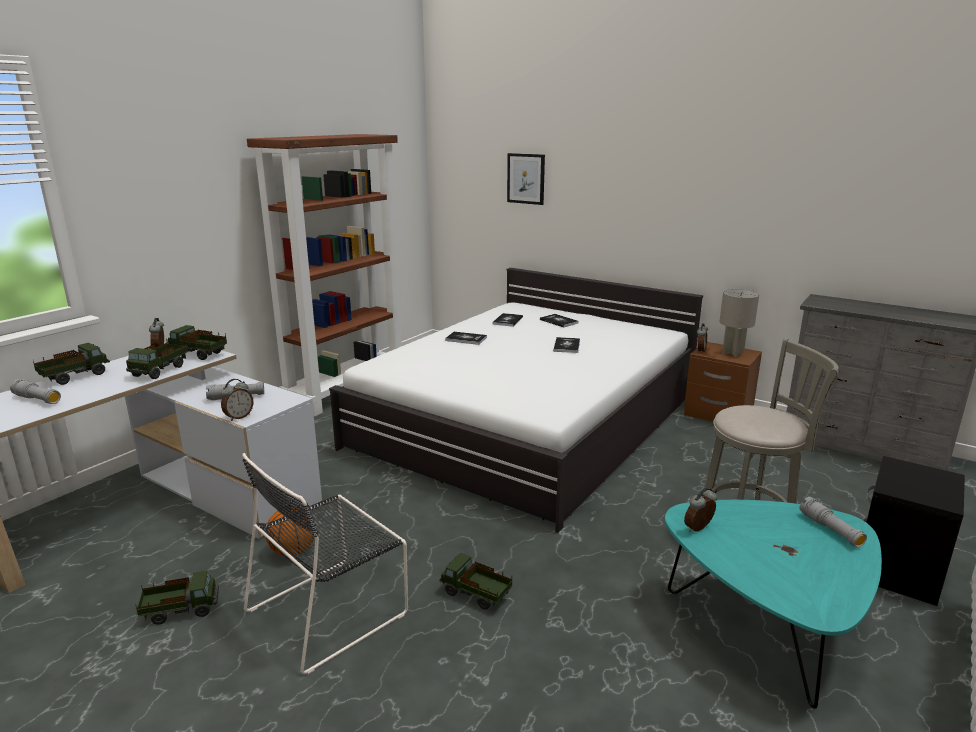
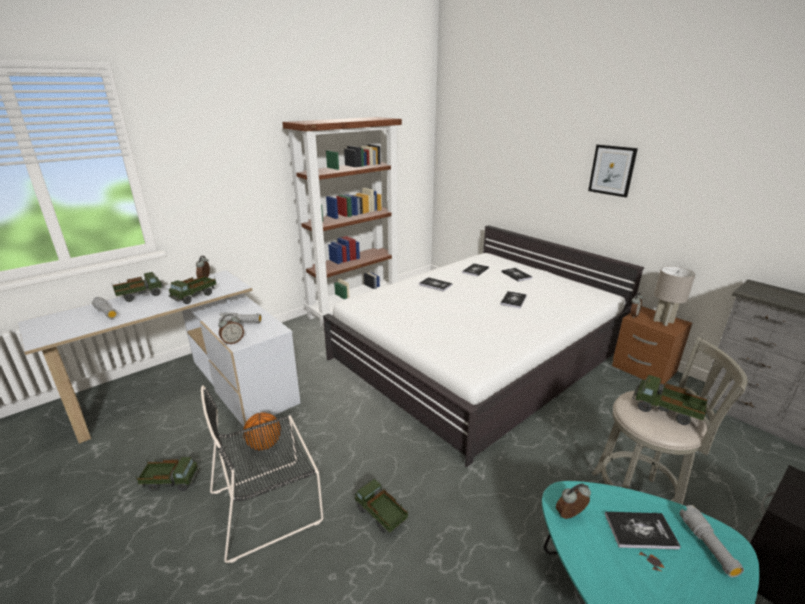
camera: 15 degrees right, 5 degrees up
(198, 355) = (227, 285): toy truck -> toy truck (666, 412)
(526, 178) = (506, 155): picture -> picture (612, 170)
(768, 529) = (640, 531): none -> book

